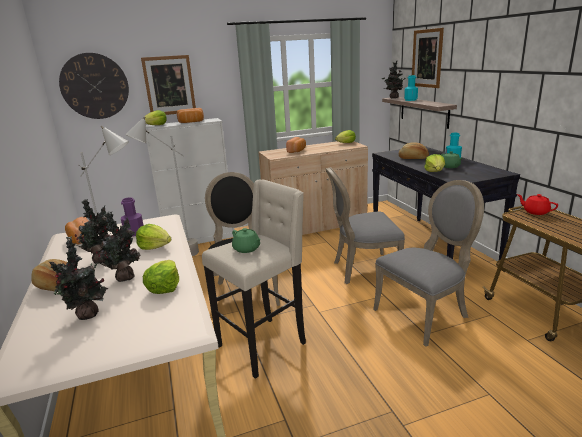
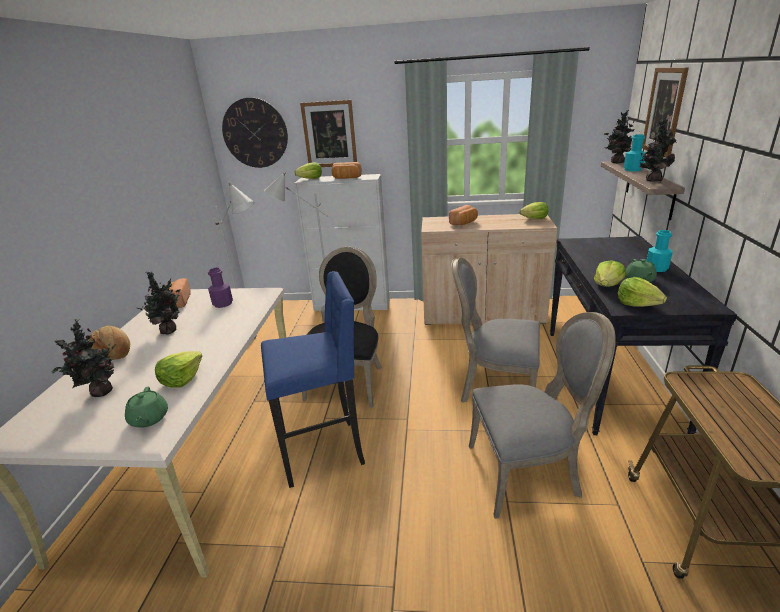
camera: 25 degrees right, 5 degrees up
(125, 277) = (166, 356): potted plant -> potted plant (652, 180)
(155, 246) = (222, 325): lettuce -> lettuce (637, 303)
(247, 249) = (296, 350): green teapot -> green teapot (149, 419)
(263, 344) = (324, 451): beige stool -> blue stool
(413, 158) = (602, 256): bread -> none
(535, 212) = (723, 382): red teapot -> none

